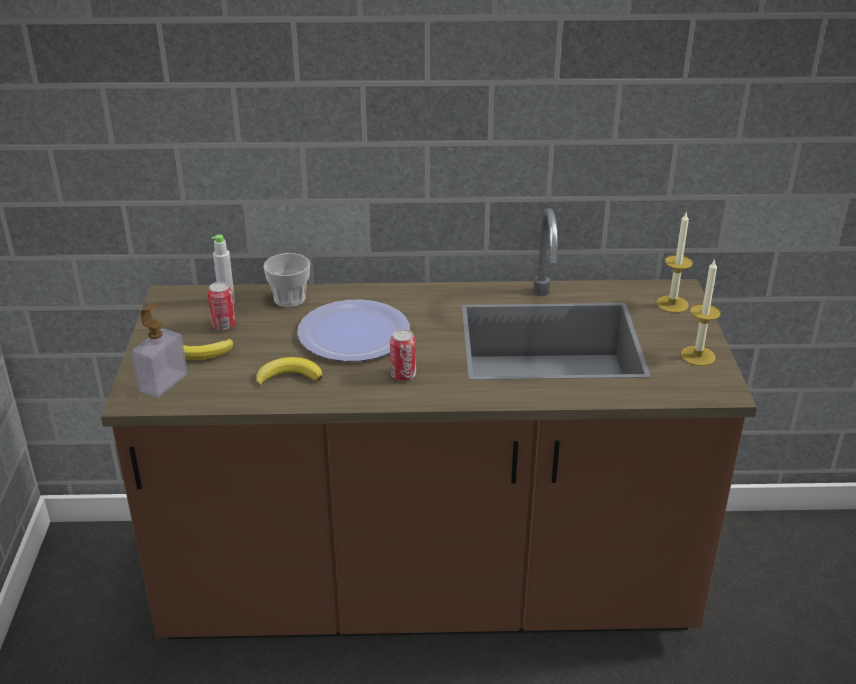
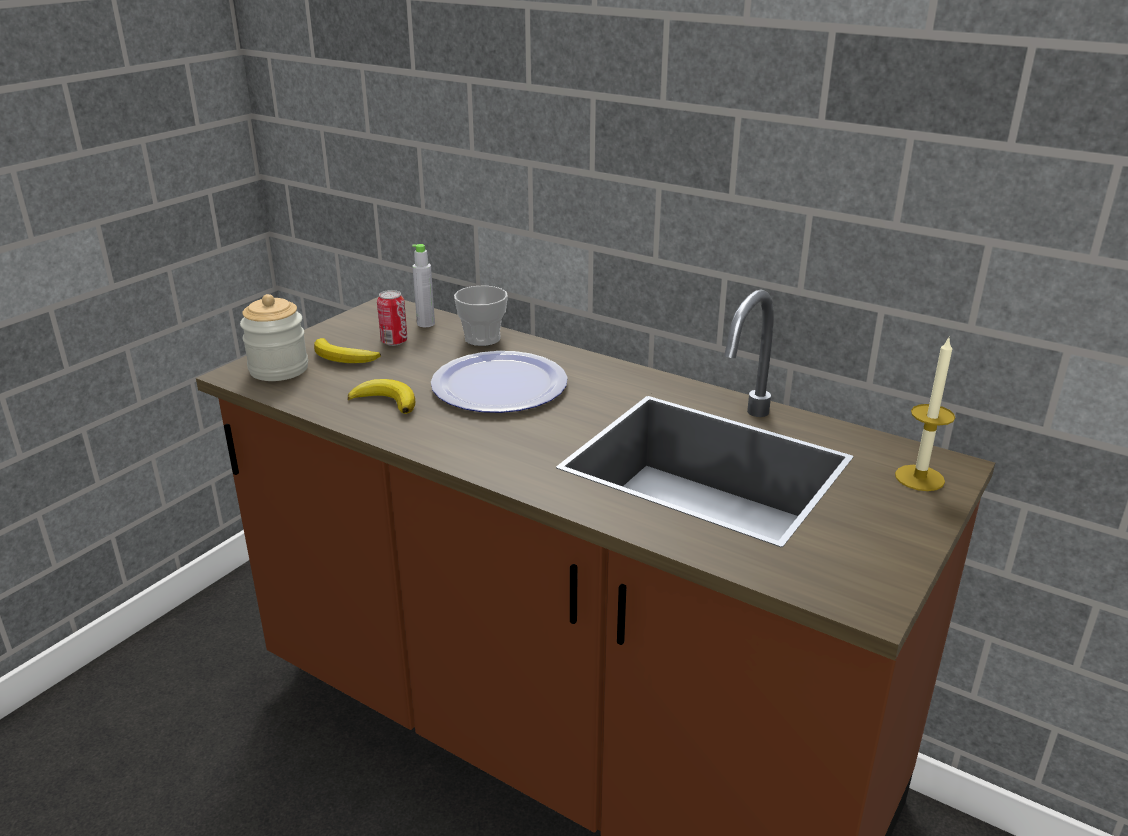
camera: 35 degrees right, 5 degrees down
(163, 383) = (279, 369): soap dispenser -> jar
(403, 375) = (492, 439): can -> none
(697, 356) = (882, 548): candle -> none

